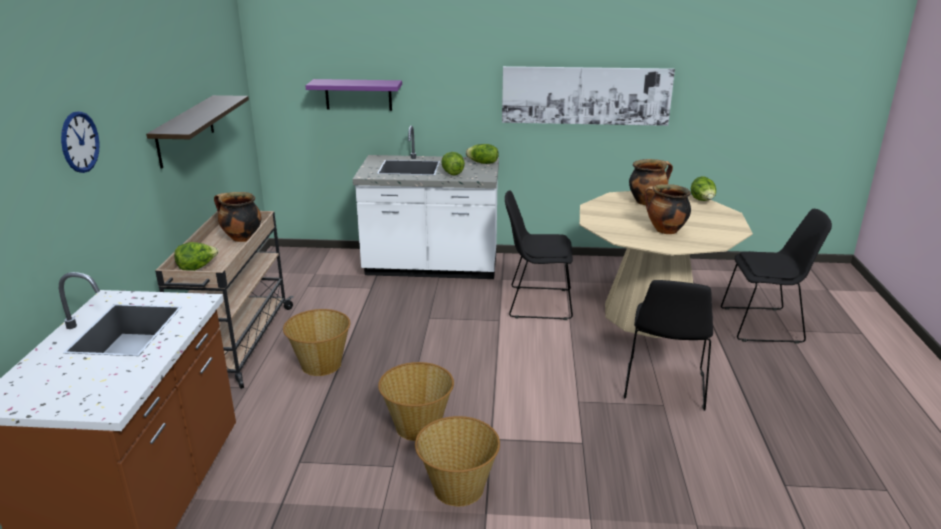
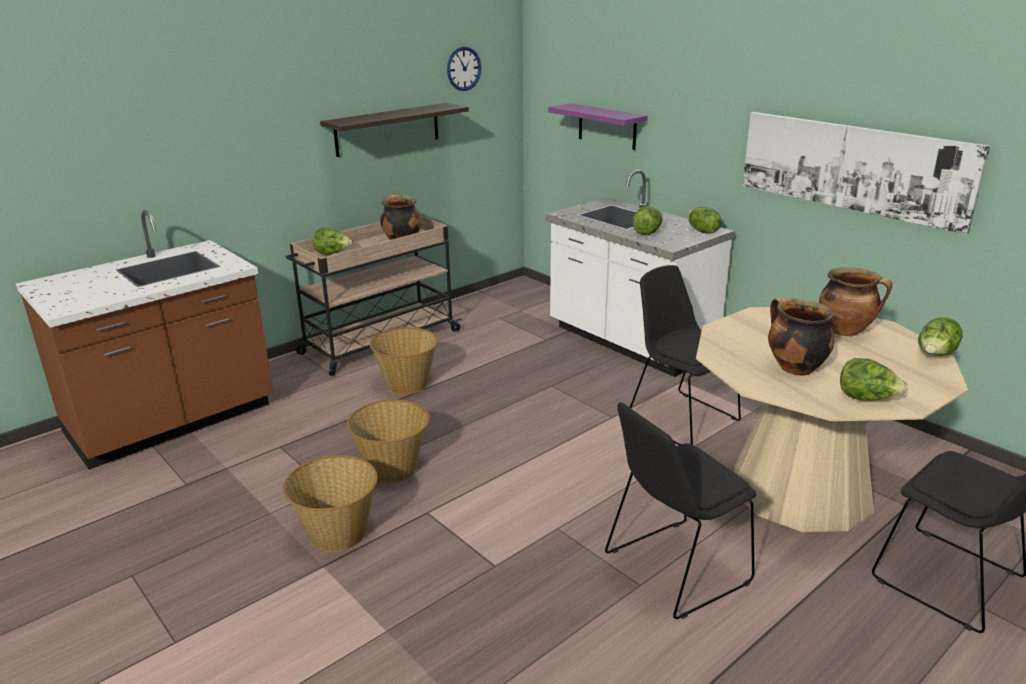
camera: 45 degrees right, 0 degrees up
(79, 142) = (218, 111): wall clock -> wall clock (463, 68)
(719, 233) = (866, 399): none -> lettuce

